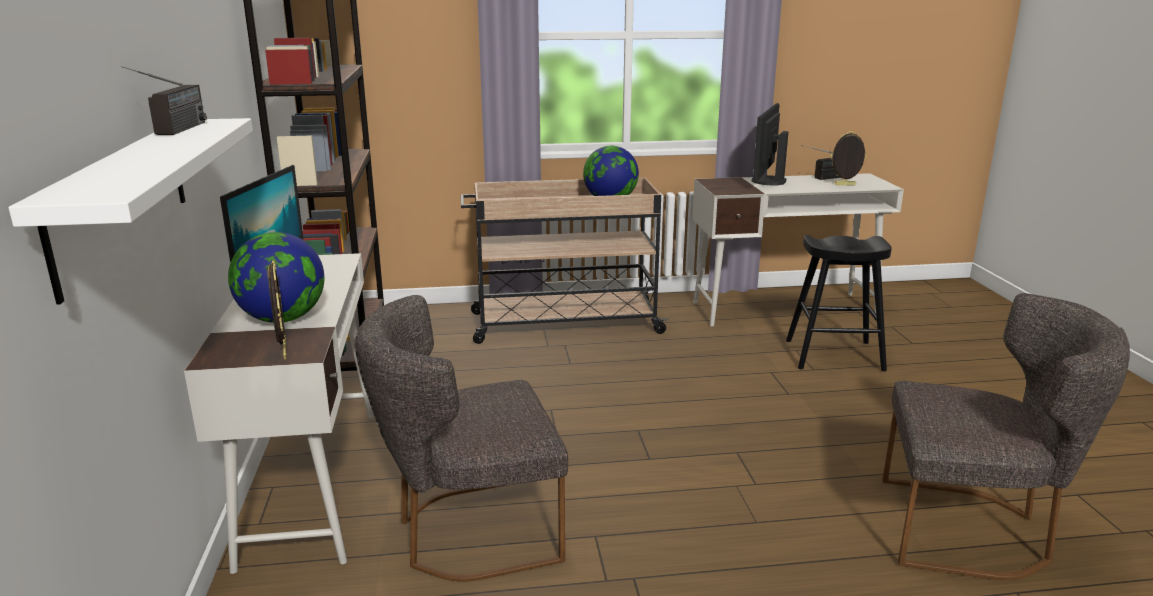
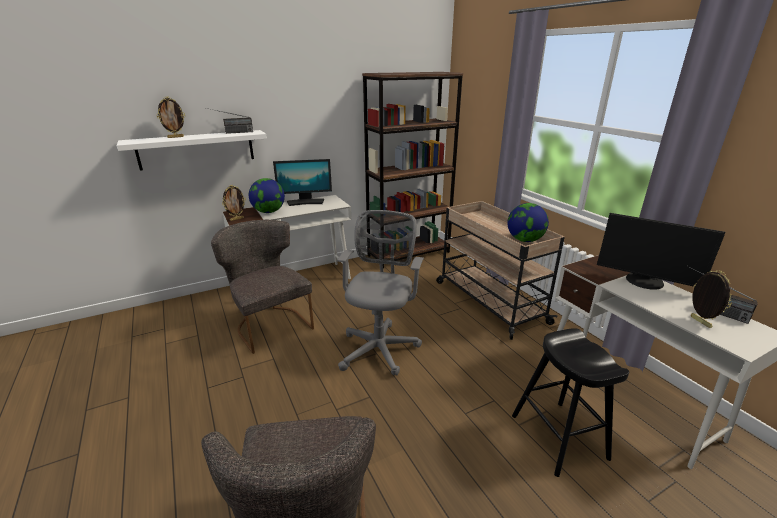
camera: 70 degrees right, 5 degrees up
(124, 162) = (175, 137): none -> picture frame
(623, 424) = (380, 347): none -> grey office chair
(767, 181) = (644, 282): monitor -> monitor turned 150 degrees counterclockwise

